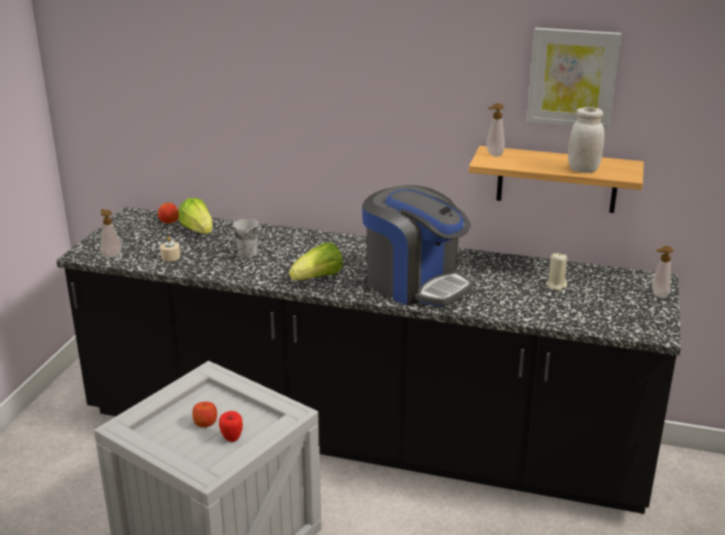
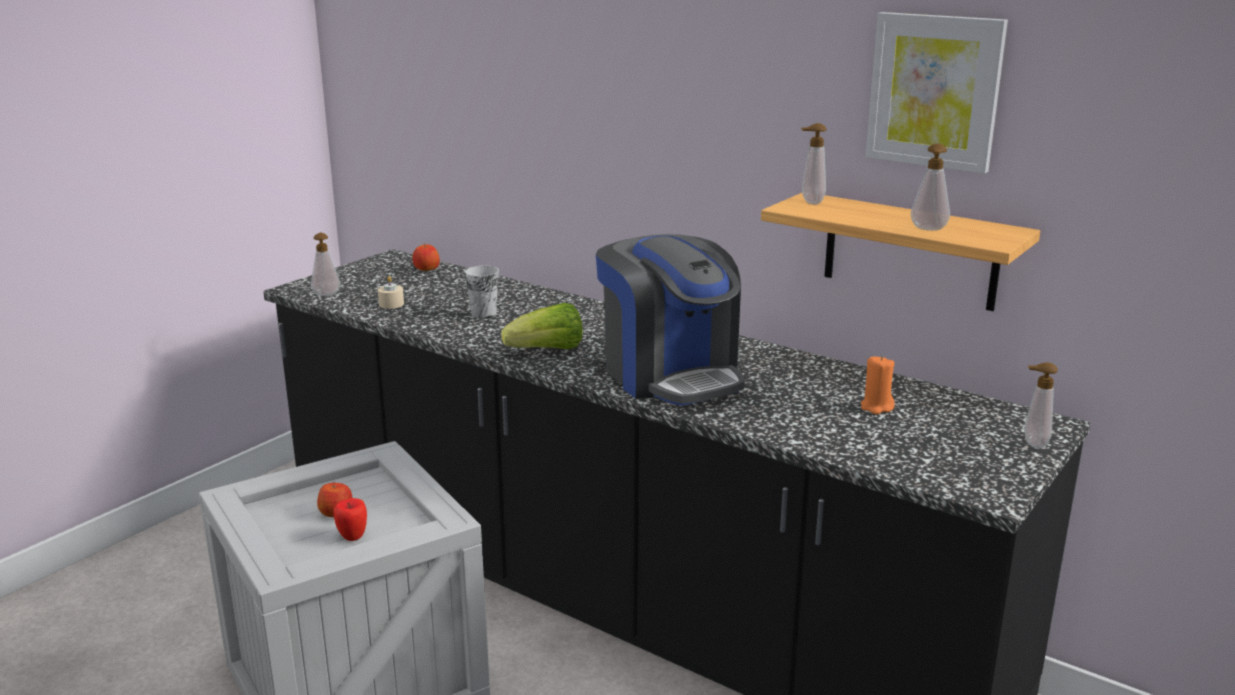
camera: 20 degrees right, 5 degrees down
(198, 230) = (450, 282): lettuce -> none
(556, 285) = (876, 407): beige candle -> orange candle
(583, 169) = (928, 229): white jar -> soap dispenser

